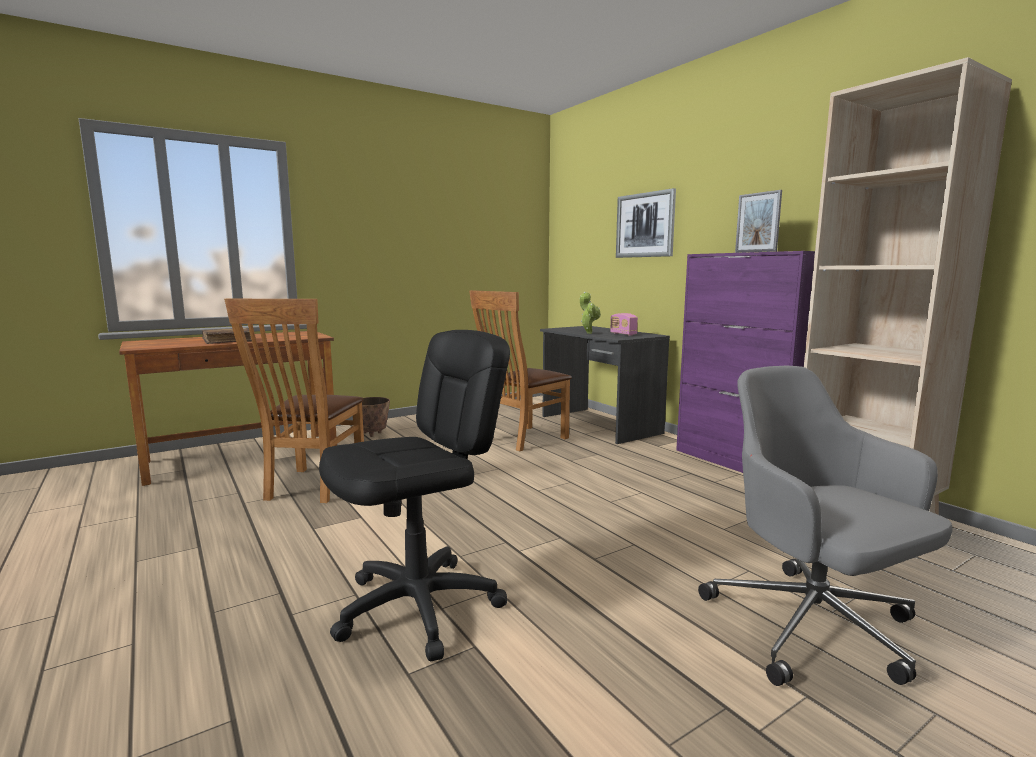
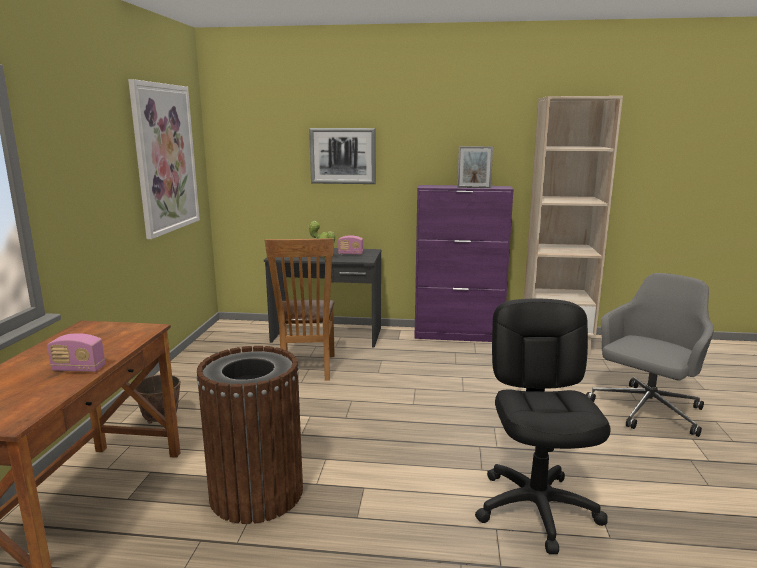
camera: 50 degrees left, 5 degrees up
(227, 341) = (79, 369): brown book -> radio
(311, 487) = (256, 493): brown chair -> brown trash can
(478, 229) = (165, 158): none -> picture
(814, 628) = (646, 411): grey office chair -> grey office chair turned 120 degrees clockwise

